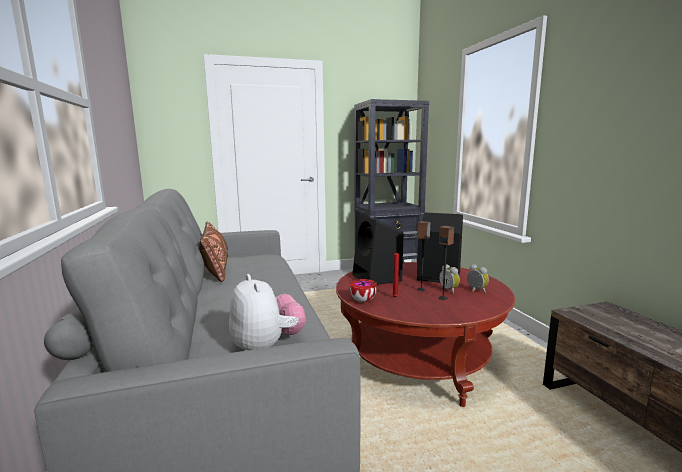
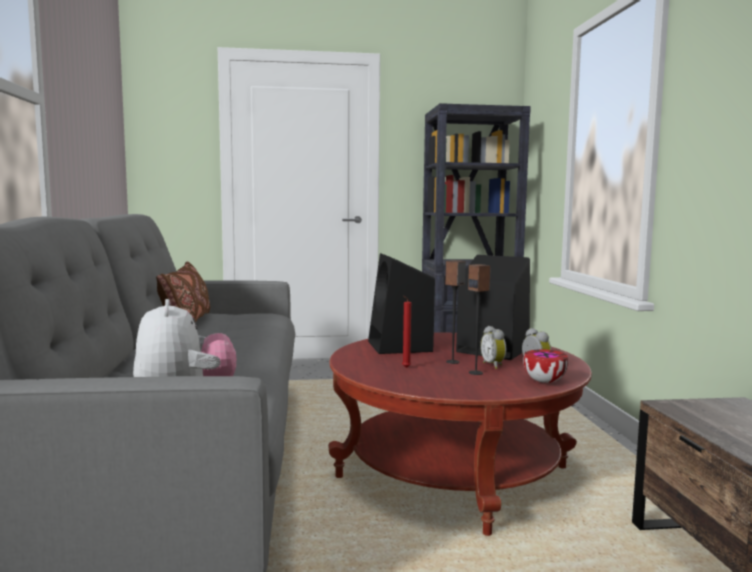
camera: 10 degrees right, 5 degrees down
(362, 300) = (356, 367): bowl -> bowl (543, 381)

